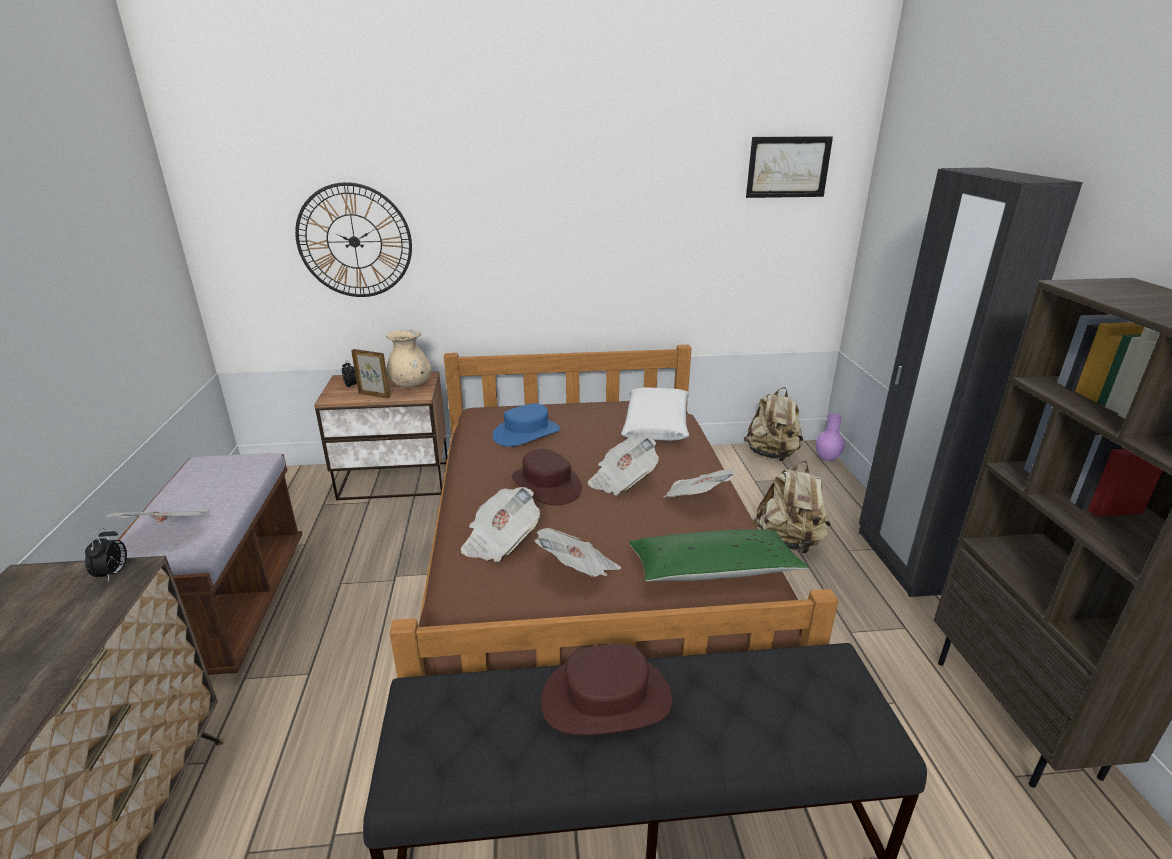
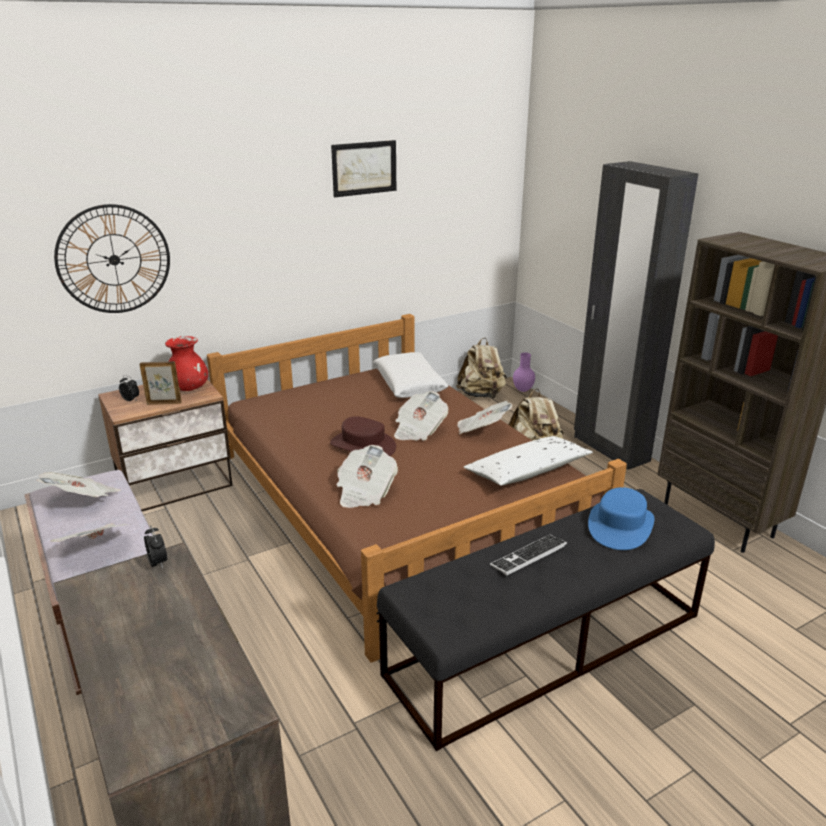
camera: 25 degrees left, 0 degrees up
(411, 385) = (189, 388): beige vase -> red vase
(526, 433) = (310, 411): blue hat -> blue hat (620, 525)
(578, 571) = (439, 495): newspaper -> newspaper (83, 500)
(606, 699) = (528, 556): brown hat -> keyboard
(713, 569) = (527, 472): green pillow -> white pillow
(788, 167) = (469, 160): picture -> picture (364, 168)

